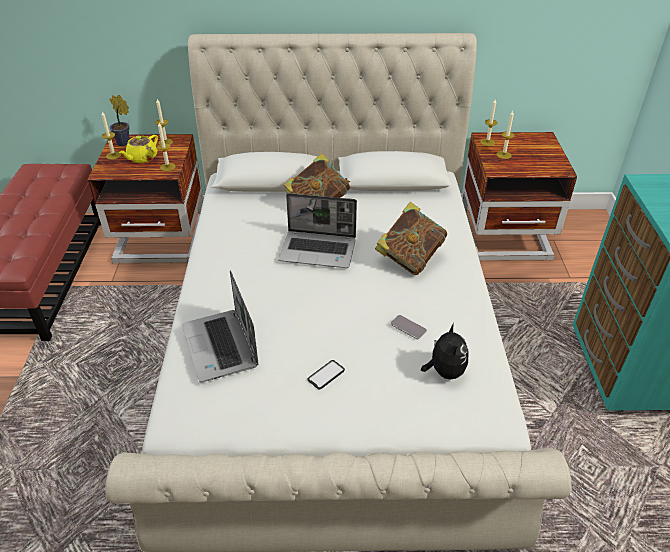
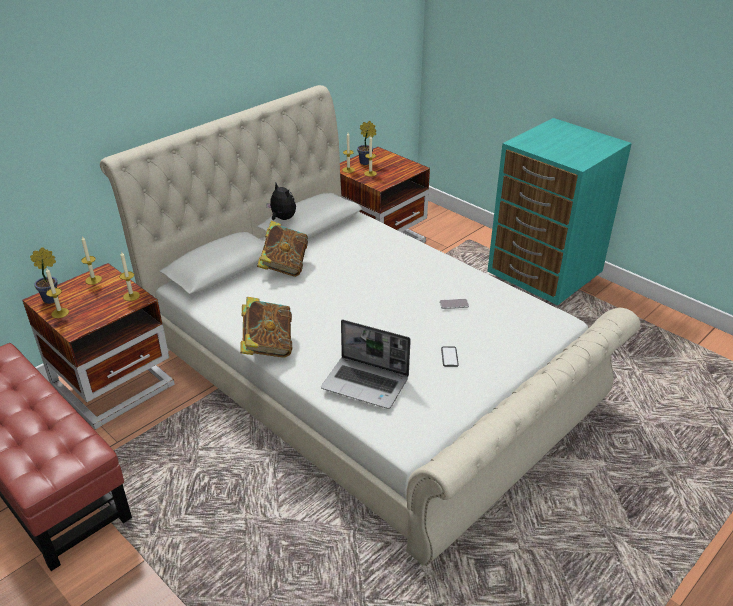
camera: 45 degrees left, 5 degrees down
(142, 158) = (94, 301): yellow teapot -> none
(319, 250) = (333, 293): laptop -> none
(409, 258) = (396, 266): book -> book (267, 346)
(444, 371) = (505, 314): plush toy -> plush toy (282, 219)
(516, 143) = (366, 162): none -> potted plant

